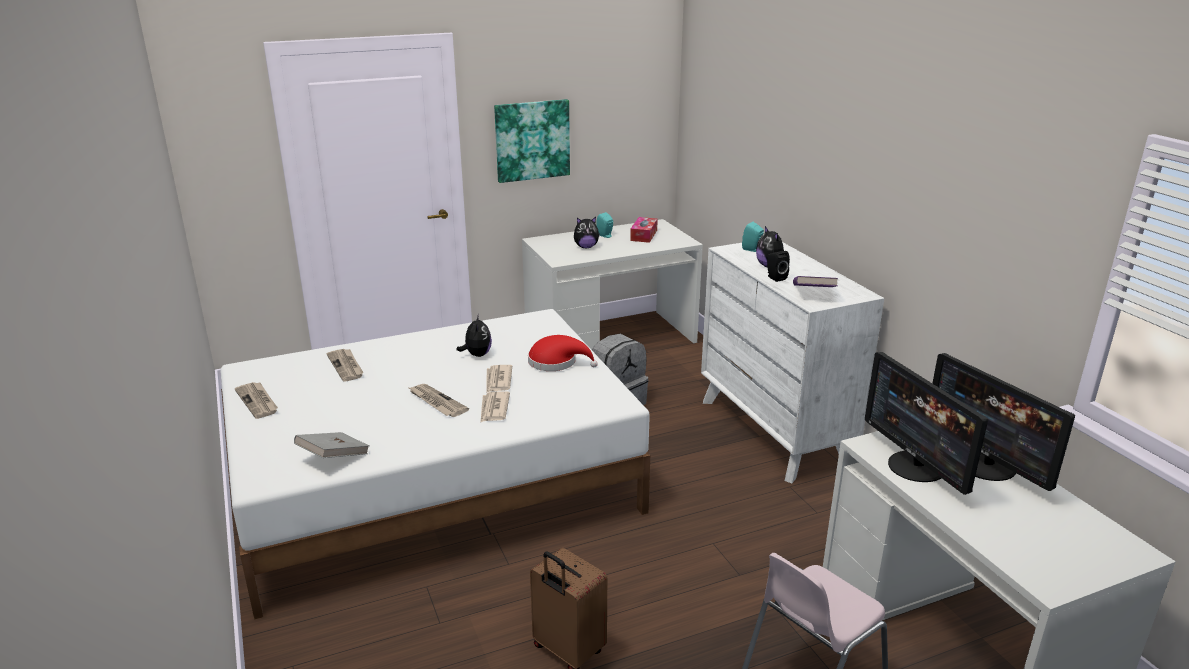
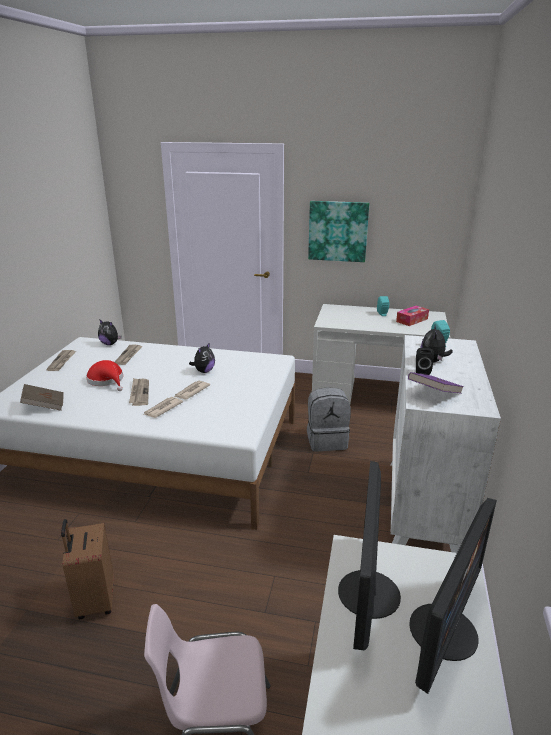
camera: 35 degrees right, 0 degrees up
(333, 457) = (44, 406): grey book -> brown book
(556, 362) = (242, 392): red hat -> red hat (107, 380)
(586, 247) = (357, 318): plush toy -> plush toy (110, 344)
(986, 465) = (445, 631): monitor -> monitor turned 150 degrees counterclockwise

